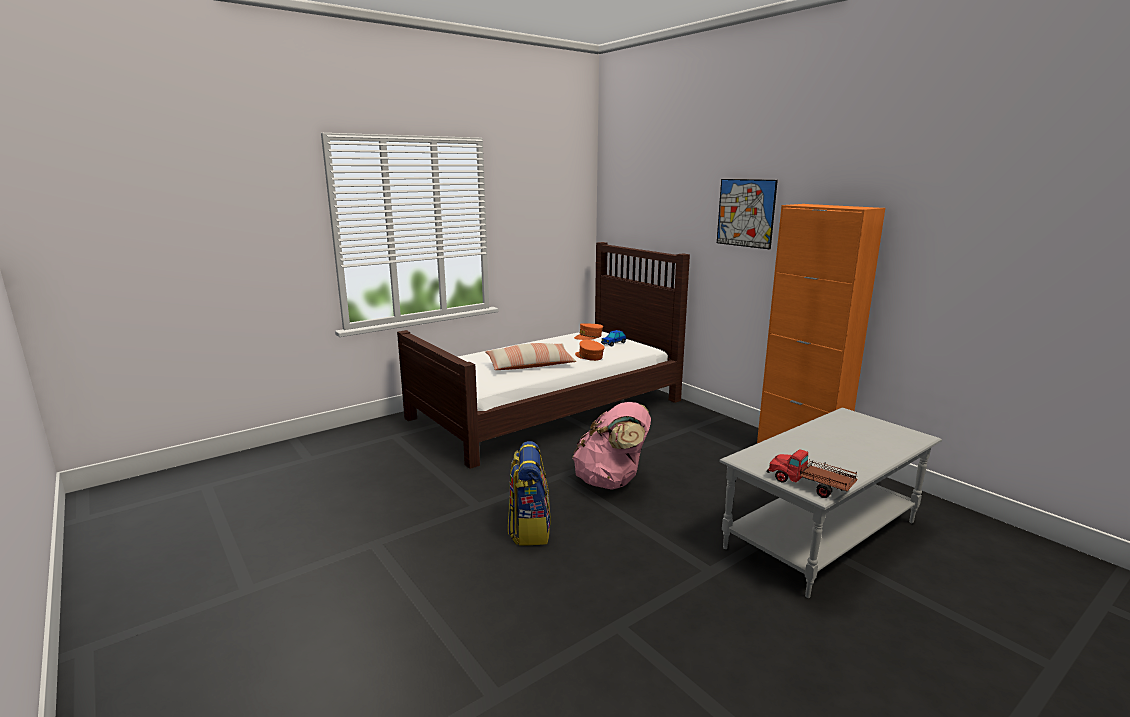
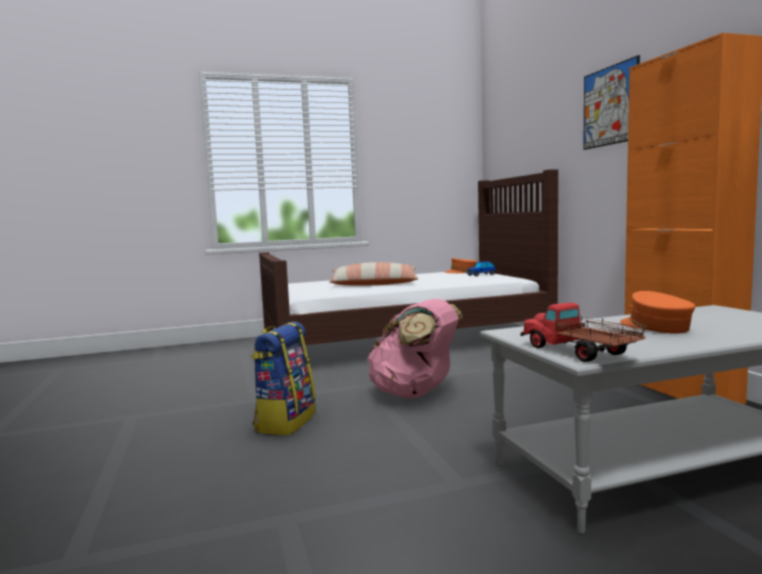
camera: 20 degrees right, 10 degrees down
(589, 356) = (442, 281): orange cap -> orange cap (655, 327)

